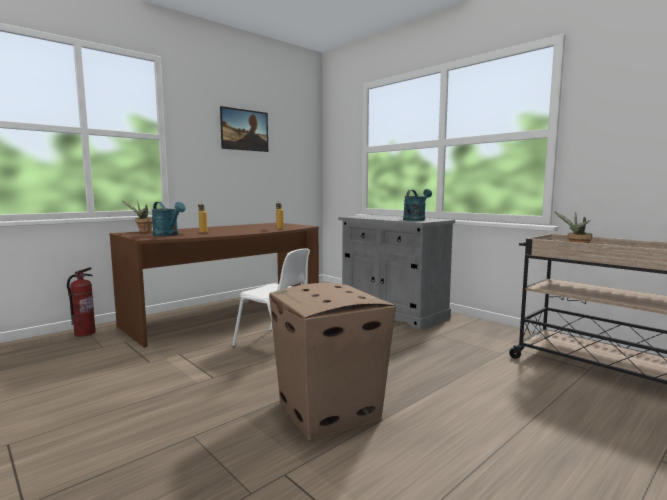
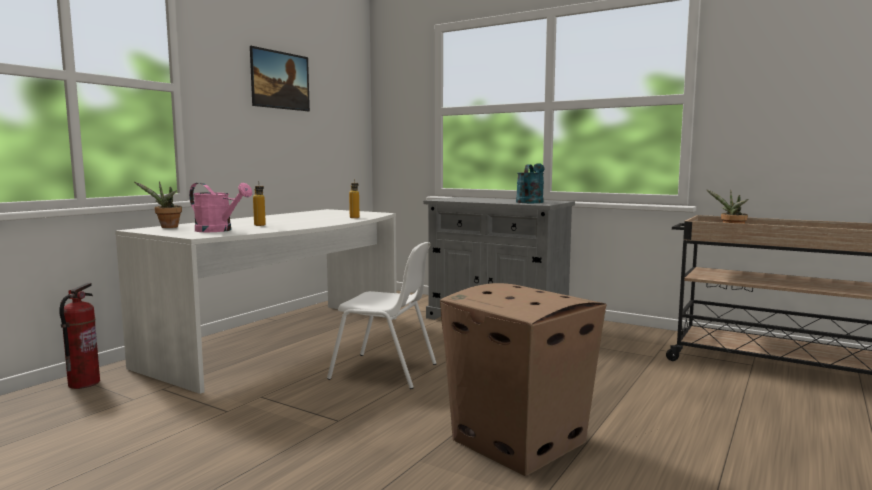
camera: 15 degrees left, 0 degrees up
(168, 235) = (219, 230): turquoise watering can -> pink watering can
(229, 316) = (285, 341): brown desk -> white desk

